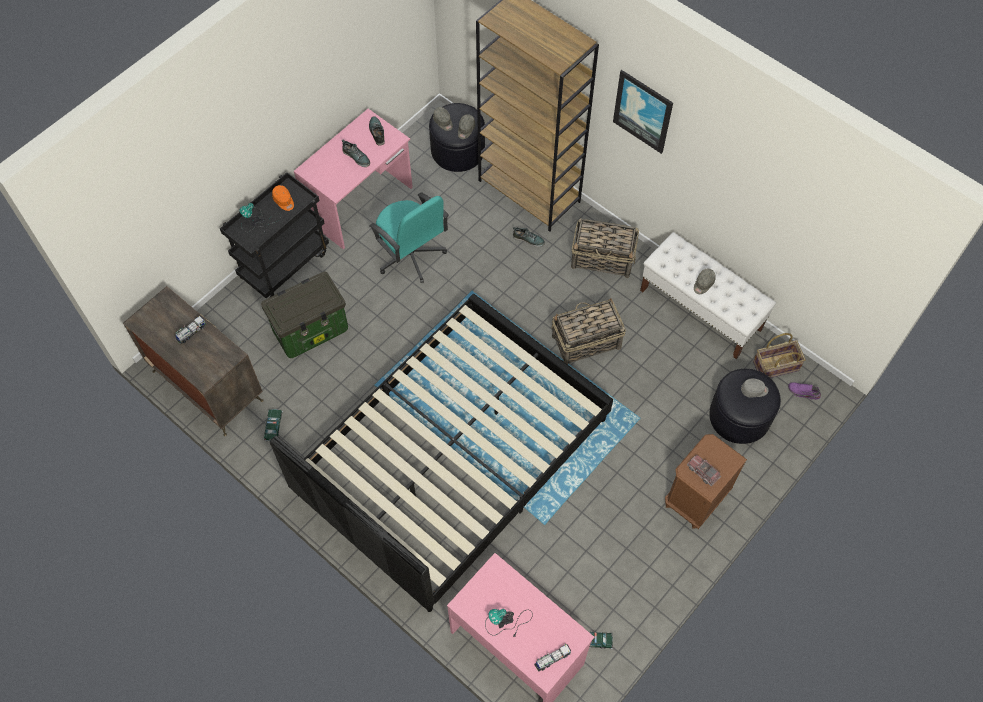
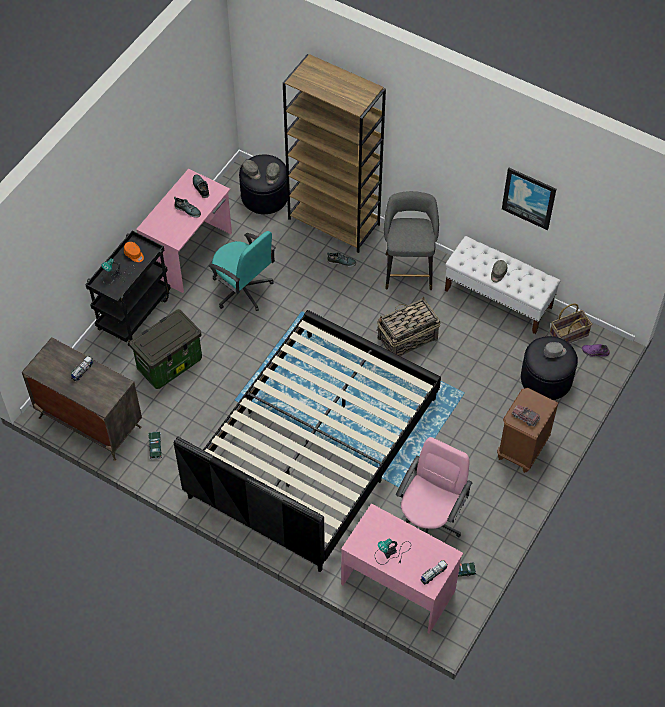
camera: 10 degrees left, 5 degrees down
(569, 569) = (429, 520): none -> pink office chair
(603, 258) = (408, 268): basket -> grey stool
(643, 111) = (428, 137): picture -> picture (529, 198)

